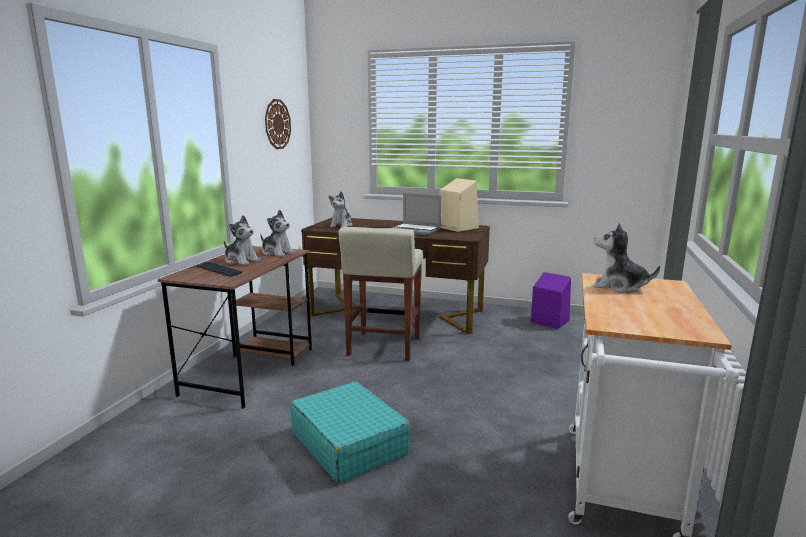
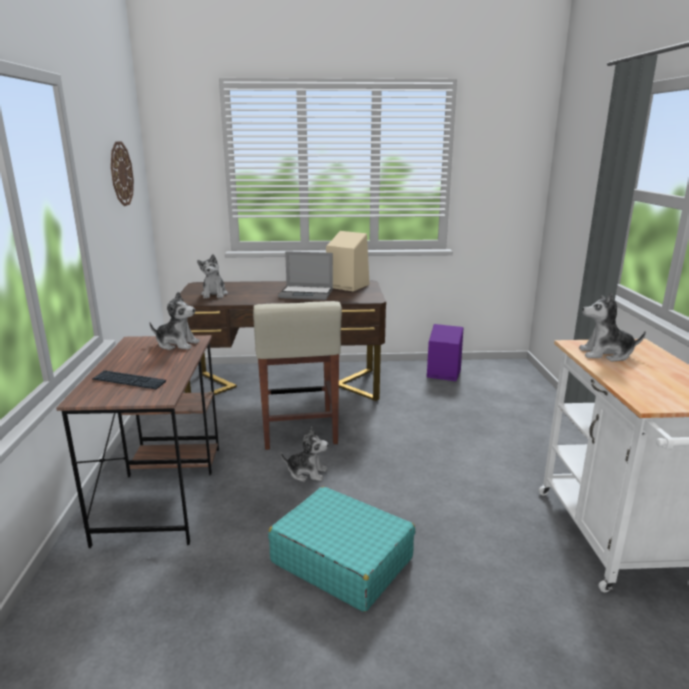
camera: 20 degrees left, 5 degrees up
(241, 261) = (143, 362): plush toy -> plush toy (307, 473)

